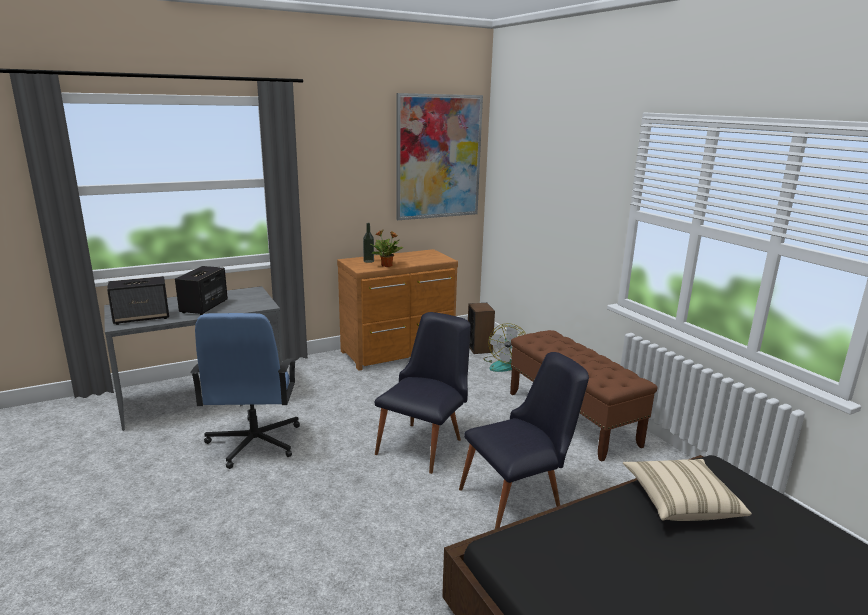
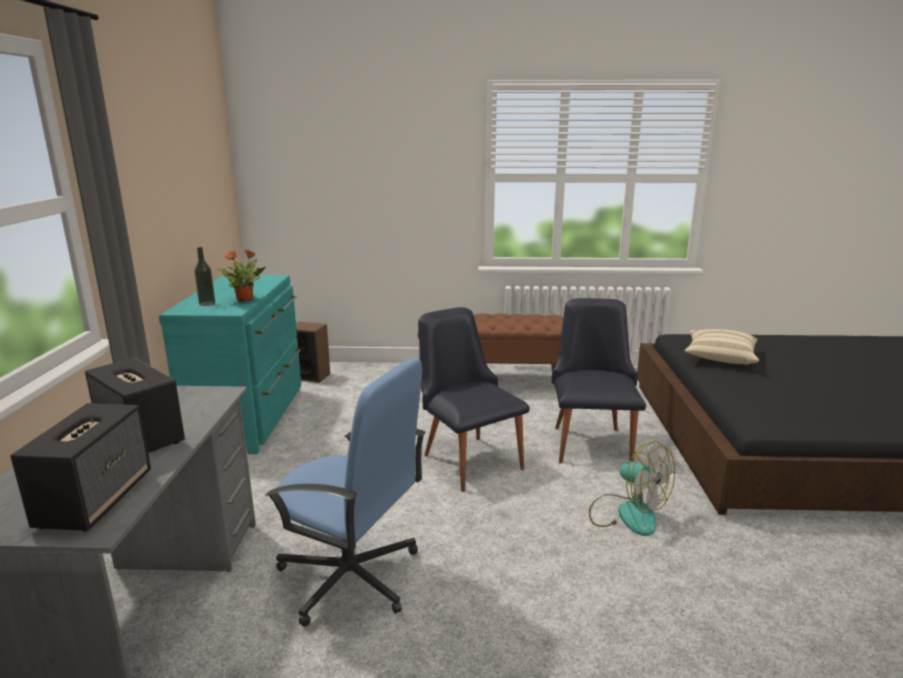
camera: 60 degrees left, 0 degrees up
(399, 352) = (251, 417): brown dresser -> turquoise dresser
(438, 157) = (205, 149): picture -> none
(504, 364) = (362, 376): fan -> fan (627, 513)

